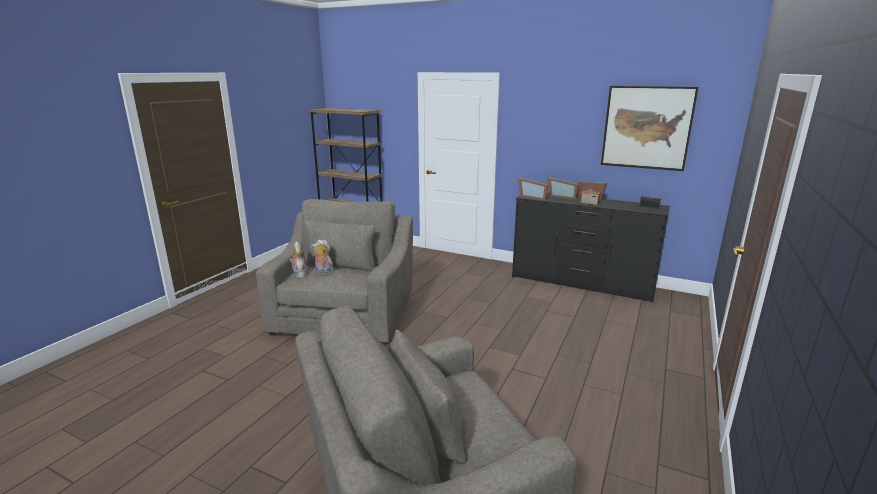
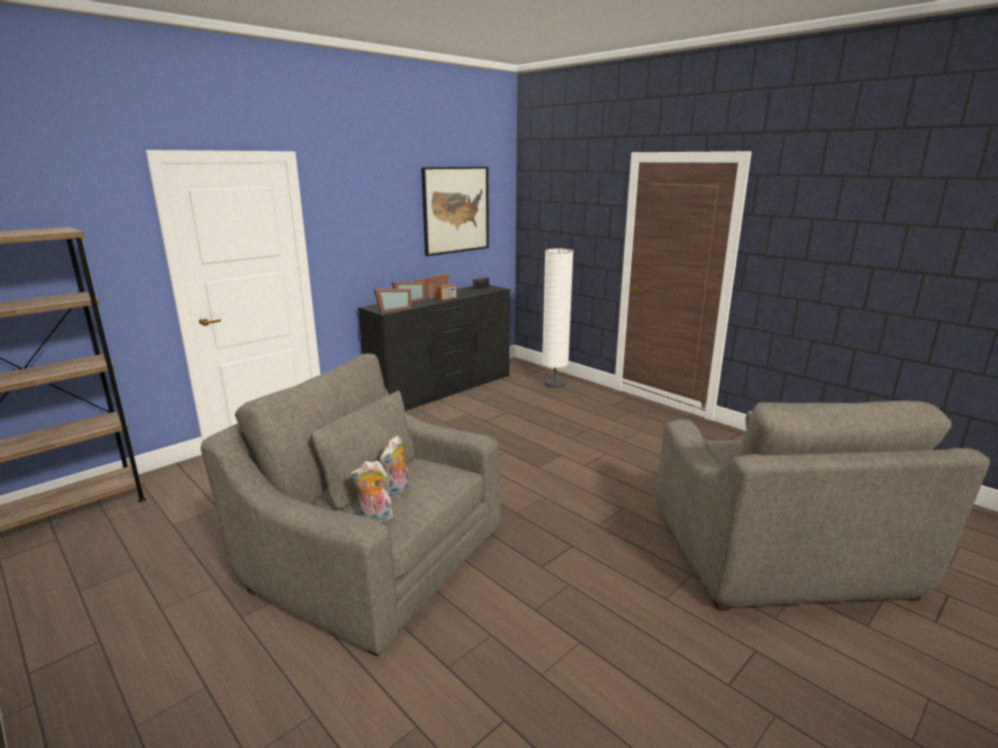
camera: 70 degrees left, 0 degrees up
(670, 328) = (554, 384): none -> white floor lamp

